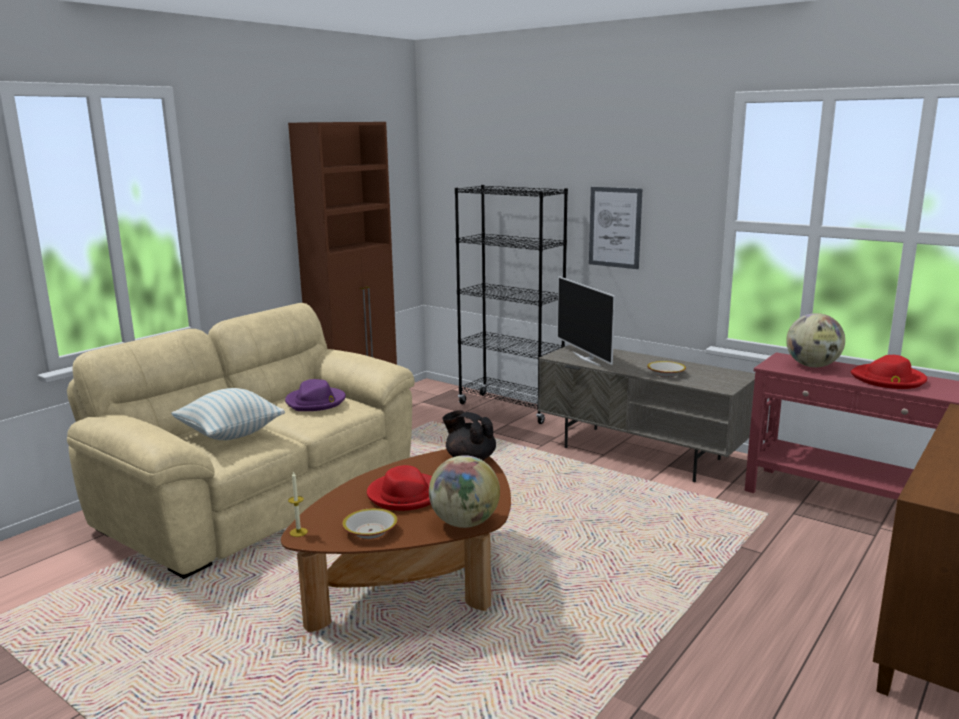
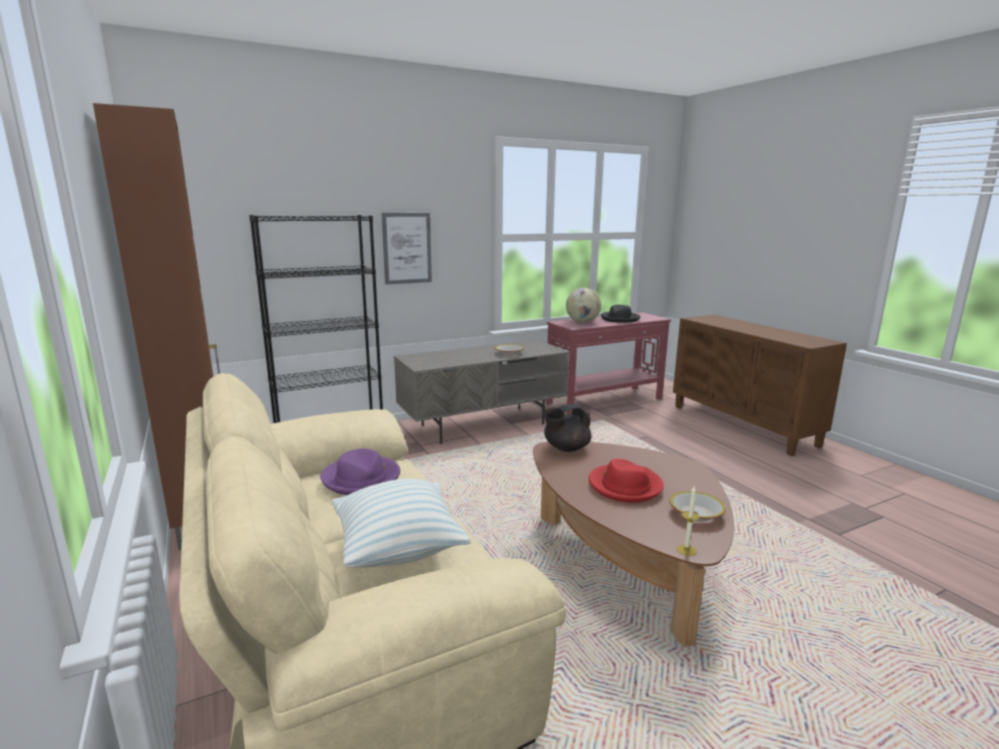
camera: 65 degrees left, 0 degrees up
(464, 523) = (692, 473): globe -> none
(587, 359) = (443, 361): television -> none
(888, 379) = (620, 319): red hat -> black hat

